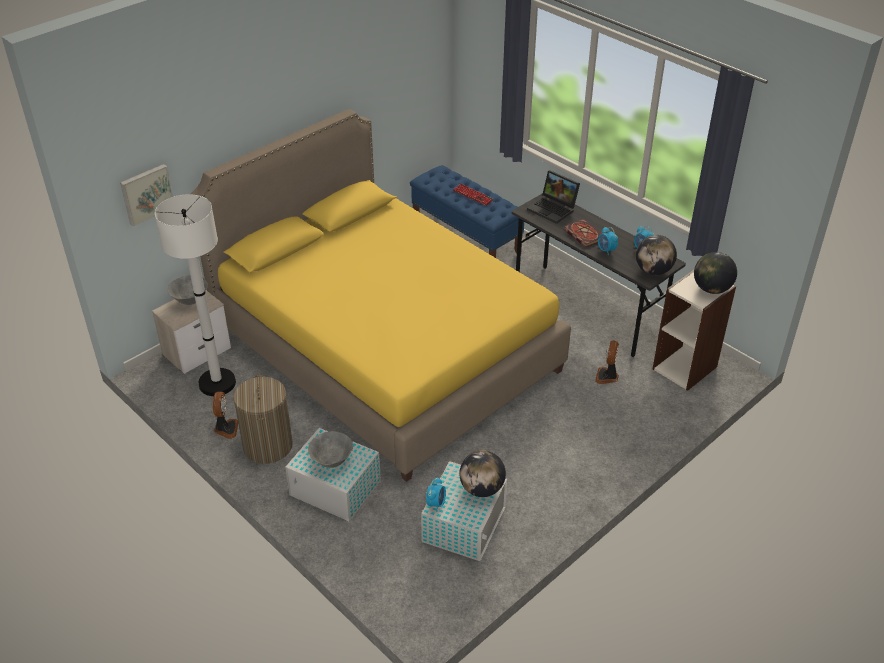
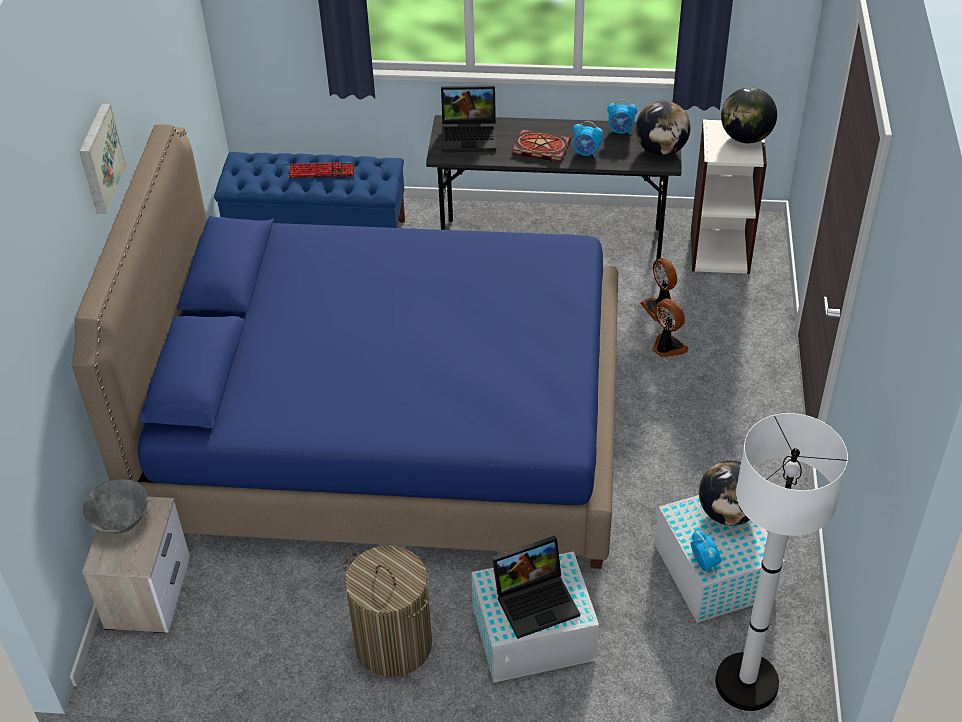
camera: 40 degrees left, 5 degrees up
(146, 194) = (32, 395): picture -> picture (99, 158)
(217, 383) = (229, 614): white floor lamp -> white floor lamp (746, 683)
(226, 429) = (314, 662): fan -> fan (667, 347)
(332, 461) = (537, 600): grey bowl -> laptop
(385, 349) = (388, 430): yellow bed -> blue bed

